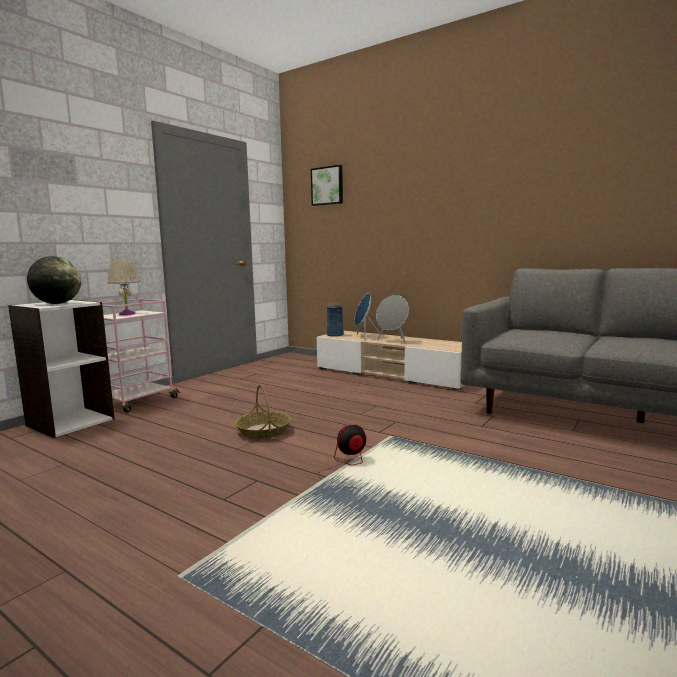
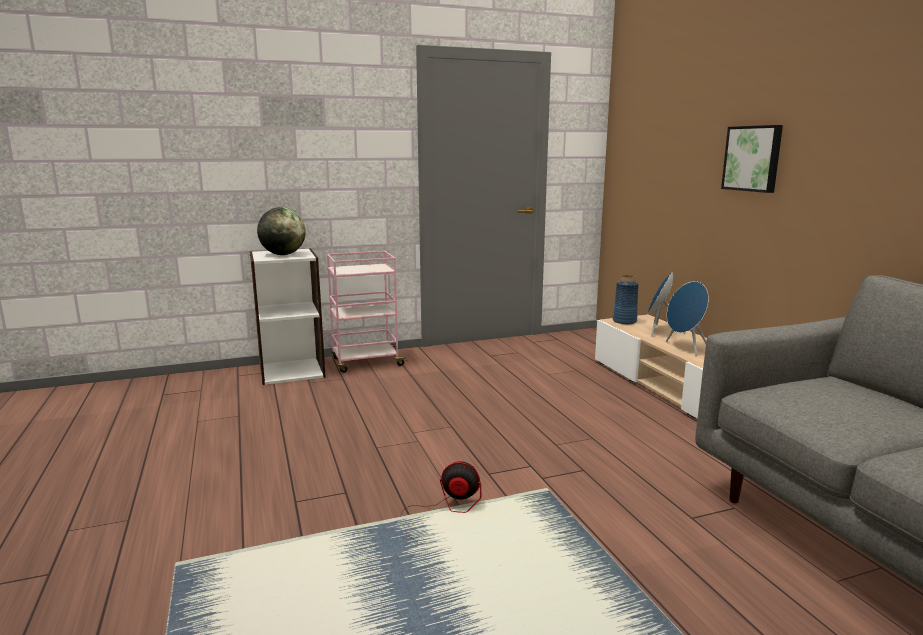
camera: 35 degrees right, 5 degrees up
(127, 314) = (359, 268): beige table lamp -> none
(264, 431) = (426, 434): basket -> none
(327, 186) = (654, 107): picture -> picture (753, 158)
(393, 341) = (685, 348): grey speaker -> blue speaker

